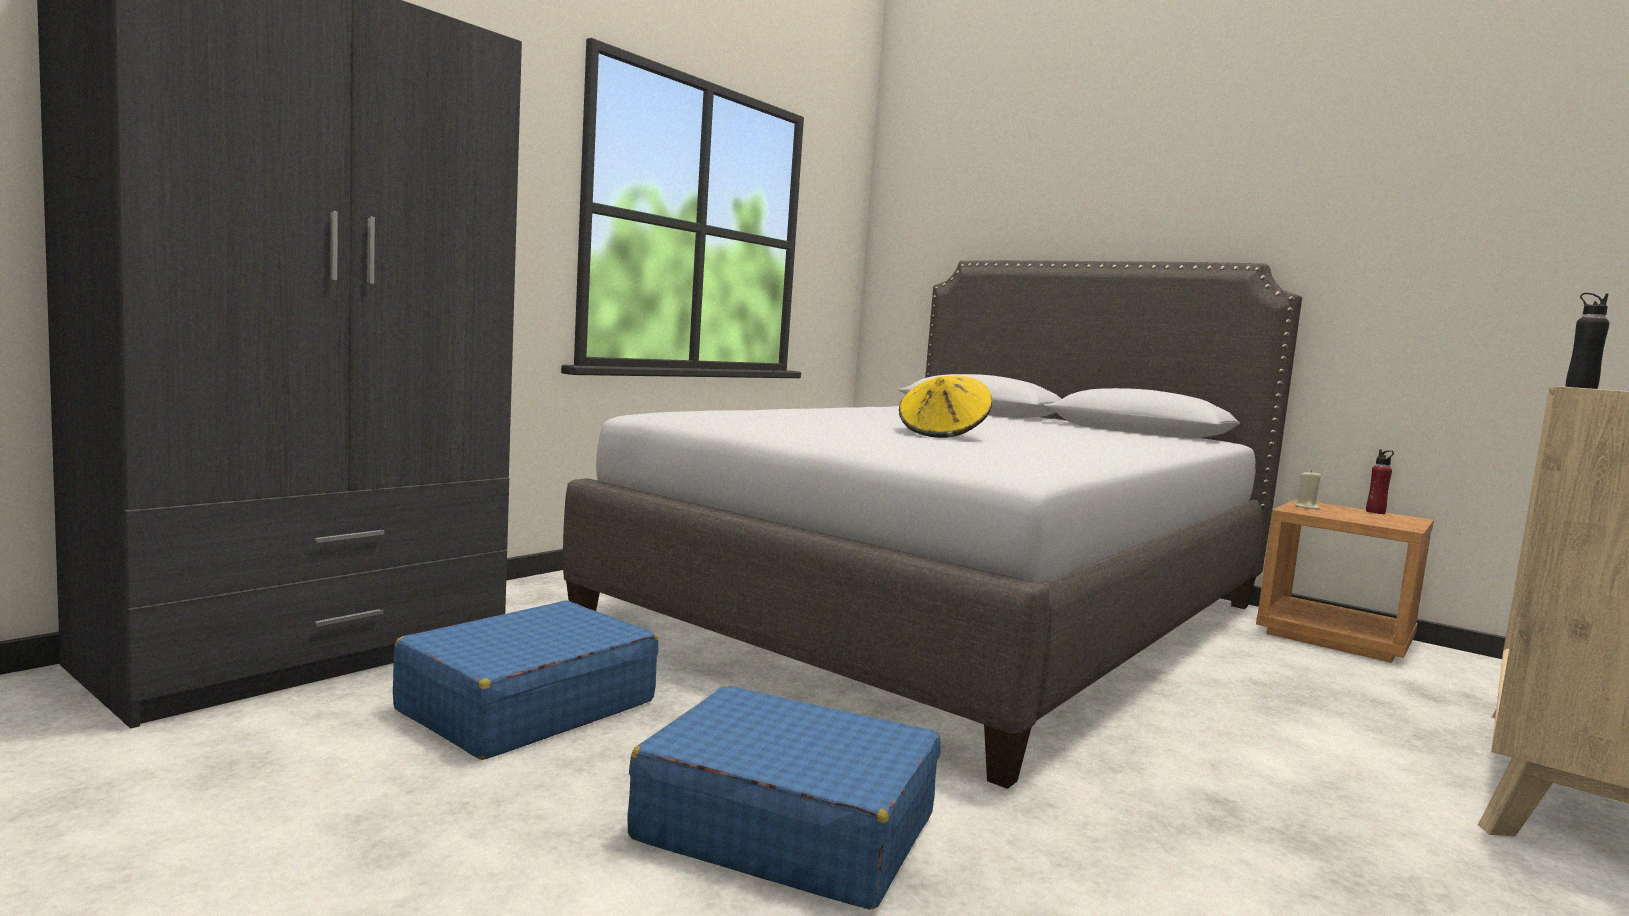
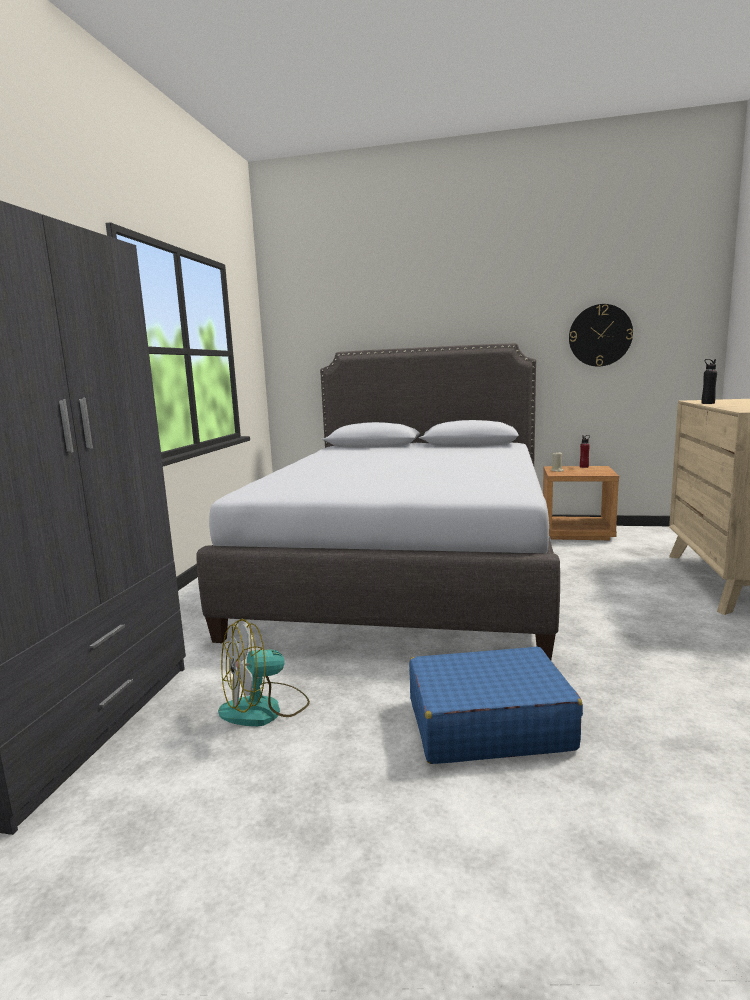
camera: 25 degrees left, 5 degrees up
(526, 706) = (264, 709): blue suitcase -> fan
(943, 434) = (412, 471): yellow hat -> none
(1445, 260) = (600, 335): none -> wall clock

